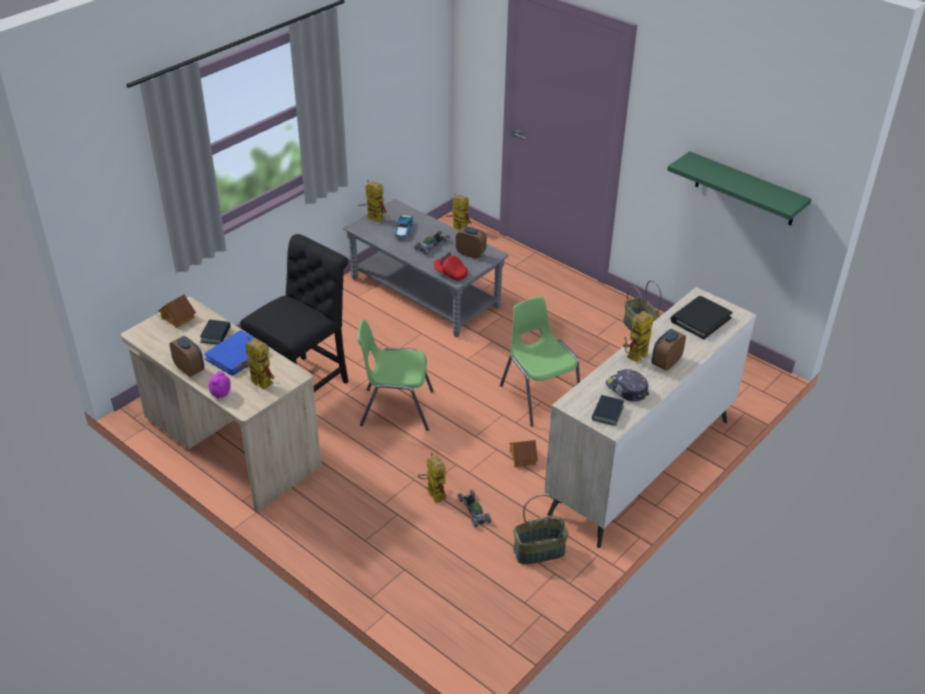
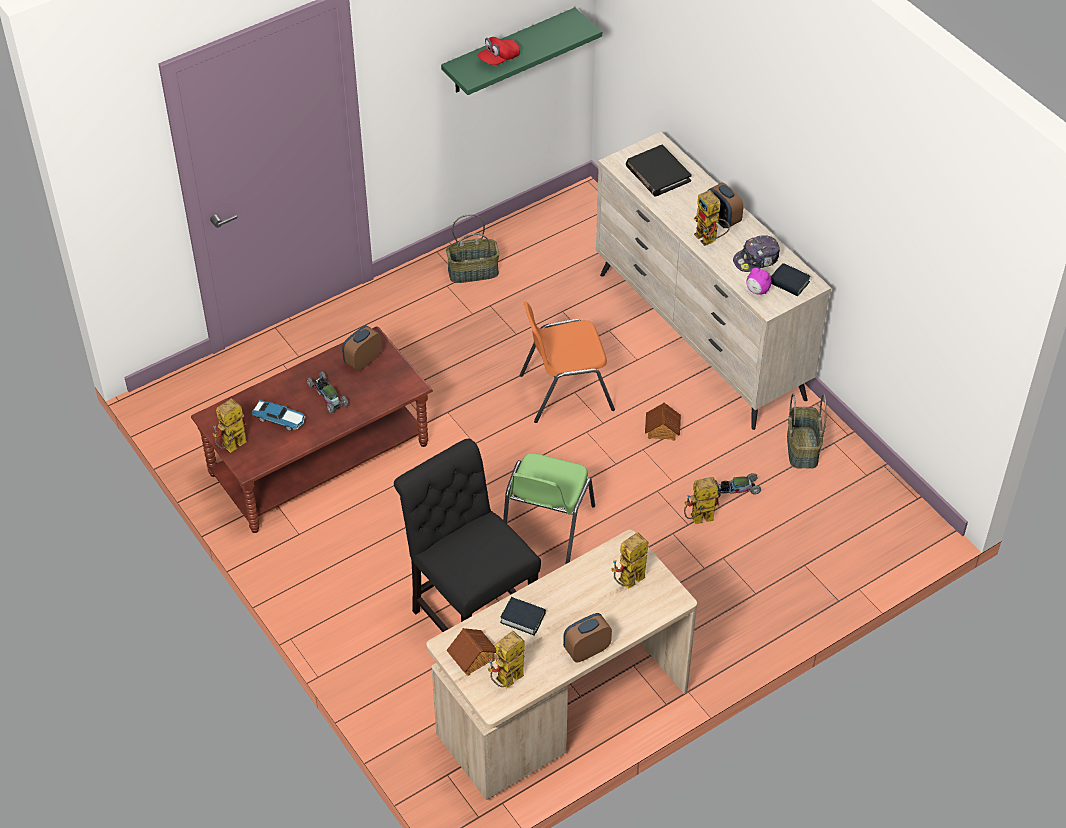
camera: 75 degrees left, 10 degrees up
(220, 394) = (643, 621): alarm clock -> alarm clock (757, 291)
(237, 355) = (572, 599): blue book -> none
(424, 292) = (318, 459): grey coffee table -> brown coffee table
(450, 273) = (399, 389): red cap -> red cap (499, 59)
(457, 227) = (179, 396): toy robot -> toy robot (507, 682)
(539, 396) = (564, 391): green chair -> orange chair

